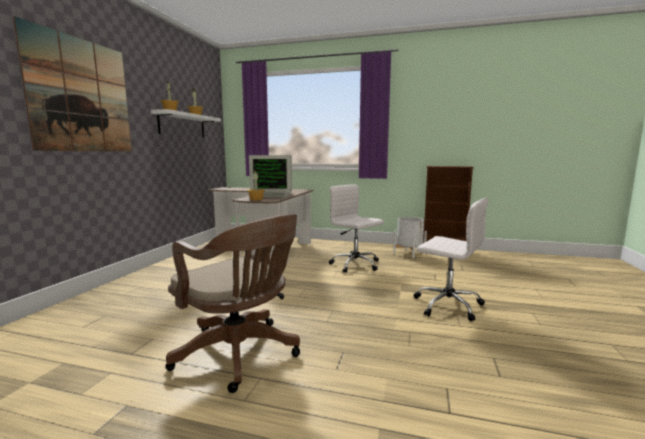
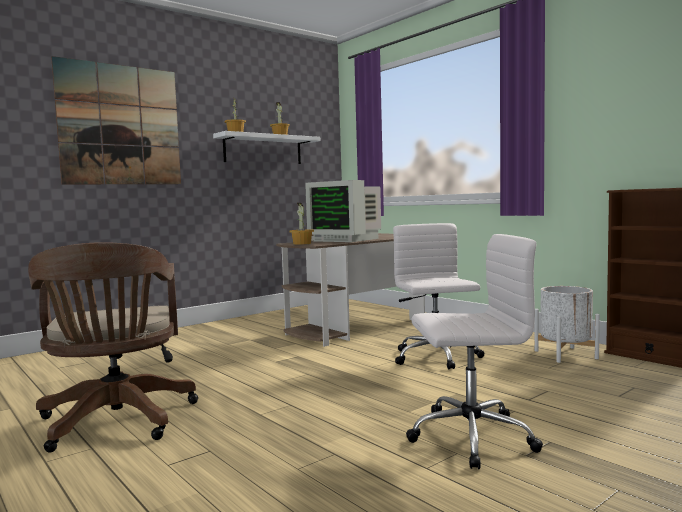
camera: 35 degrees right, 5 degrees down
(446, 305) = (469, 436): white office chair -> white office chair turned 75 degrees counterclockwise

